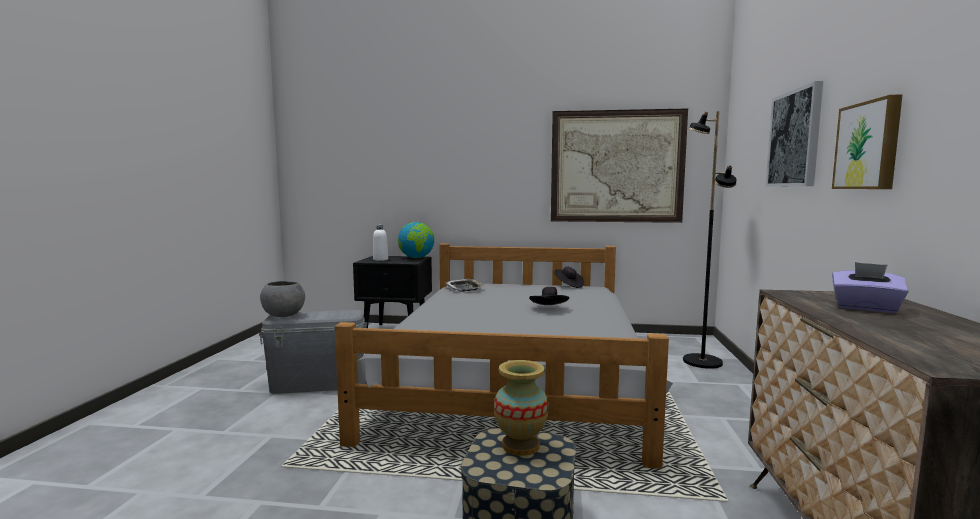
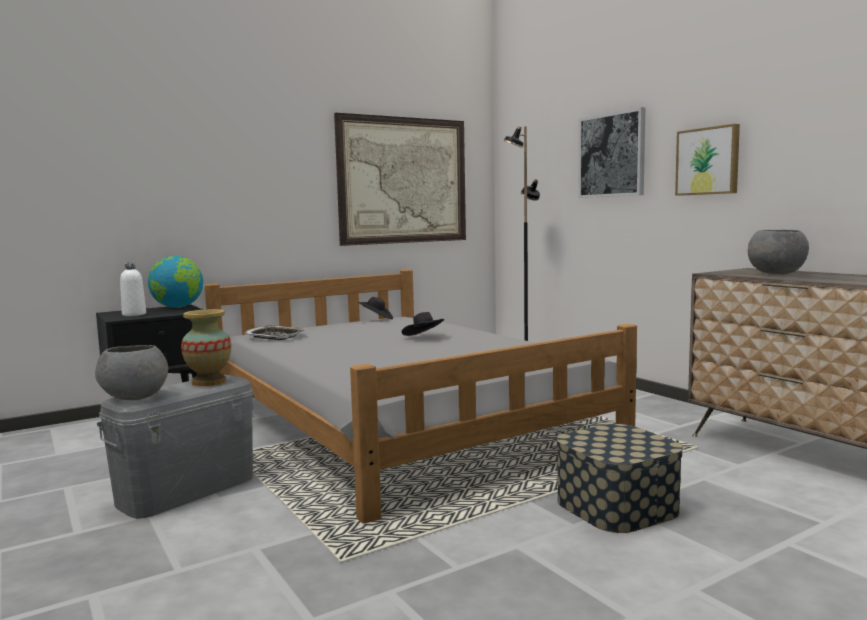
camera: 40 degrees left, 0 degrees up
(521, 446) = (604, 437): vase -> vase (209, 382)
(865, 308) = (776, 273): purple tissue box -> grey bowl

